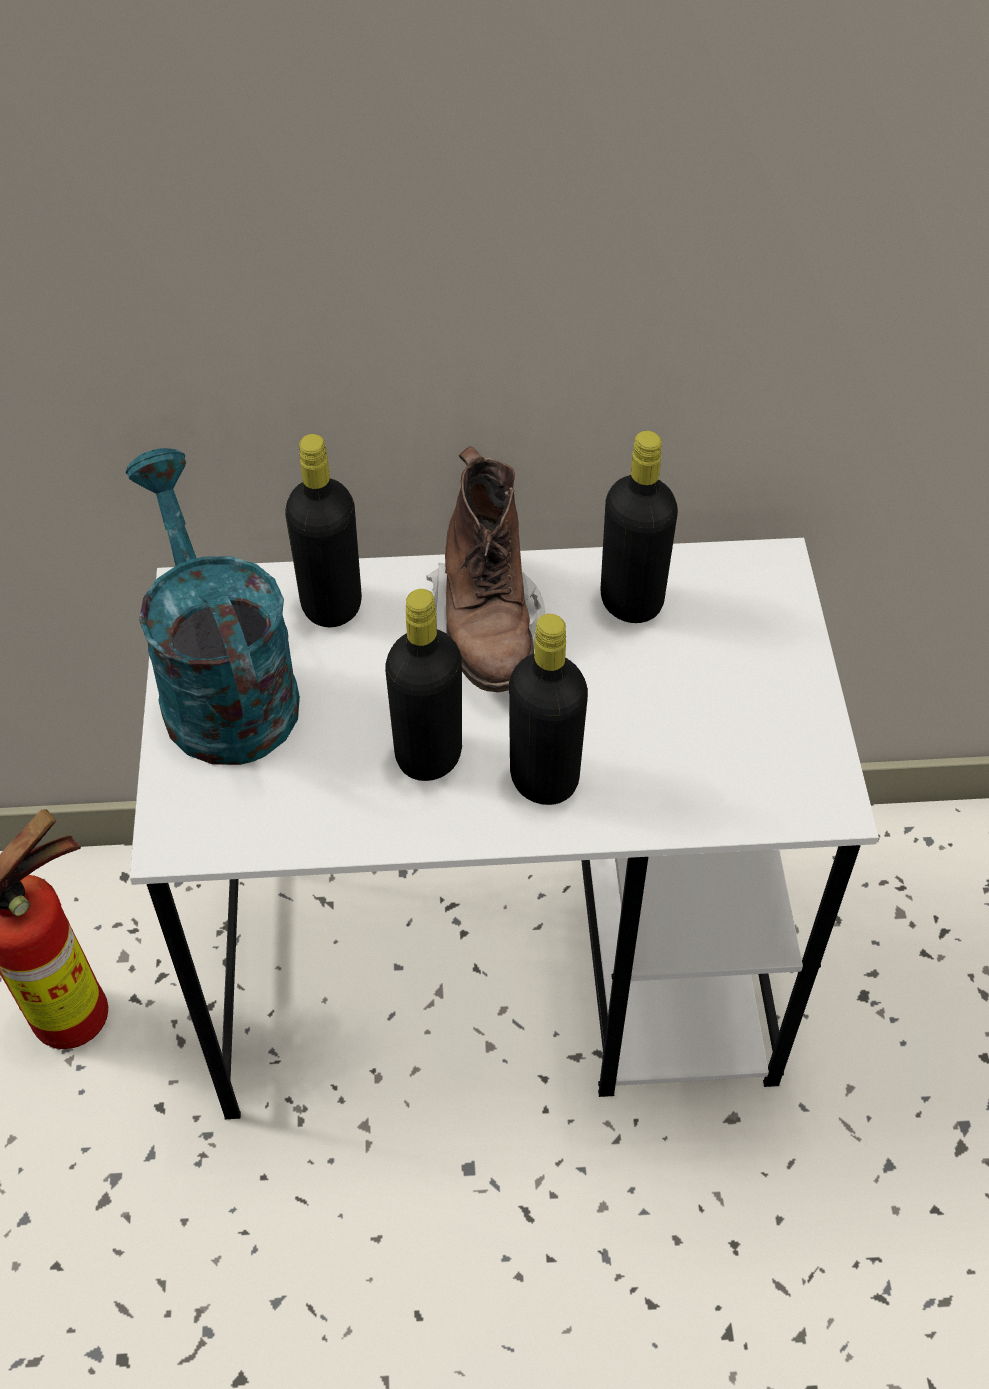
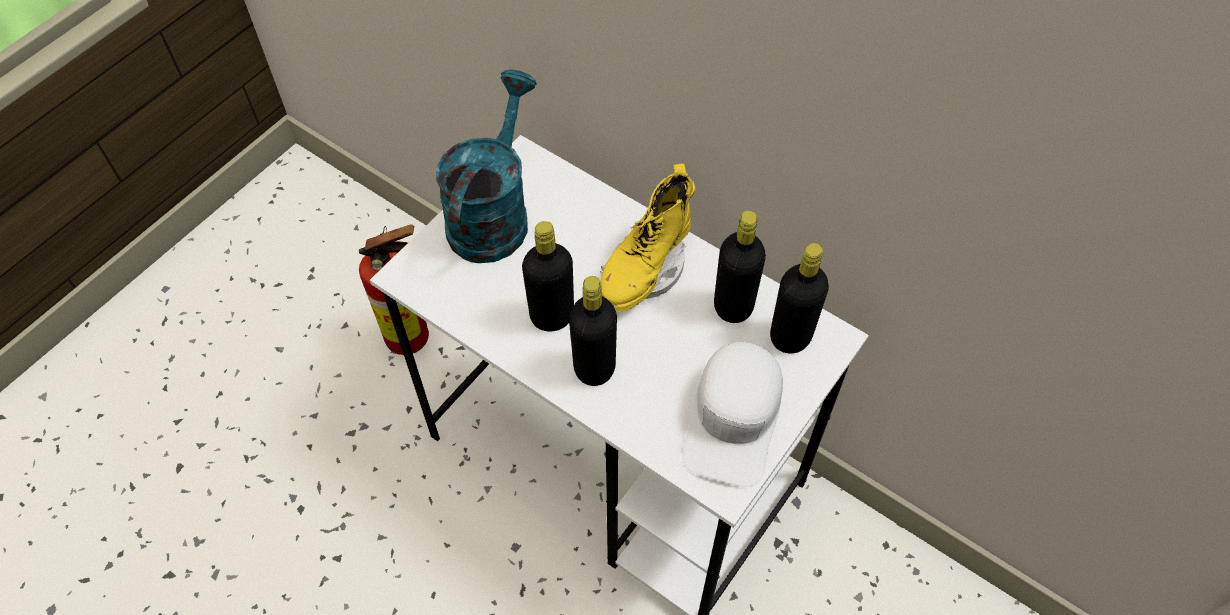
camera: 40 degrees right, 5 degrees up
(331, 605) = (581, 207): black bottle -> black bottle (790, 337)
(487, 628) = (645, 270): brown boot -> yellow boot
(759, 722) = (734, 418): none -> white cap

